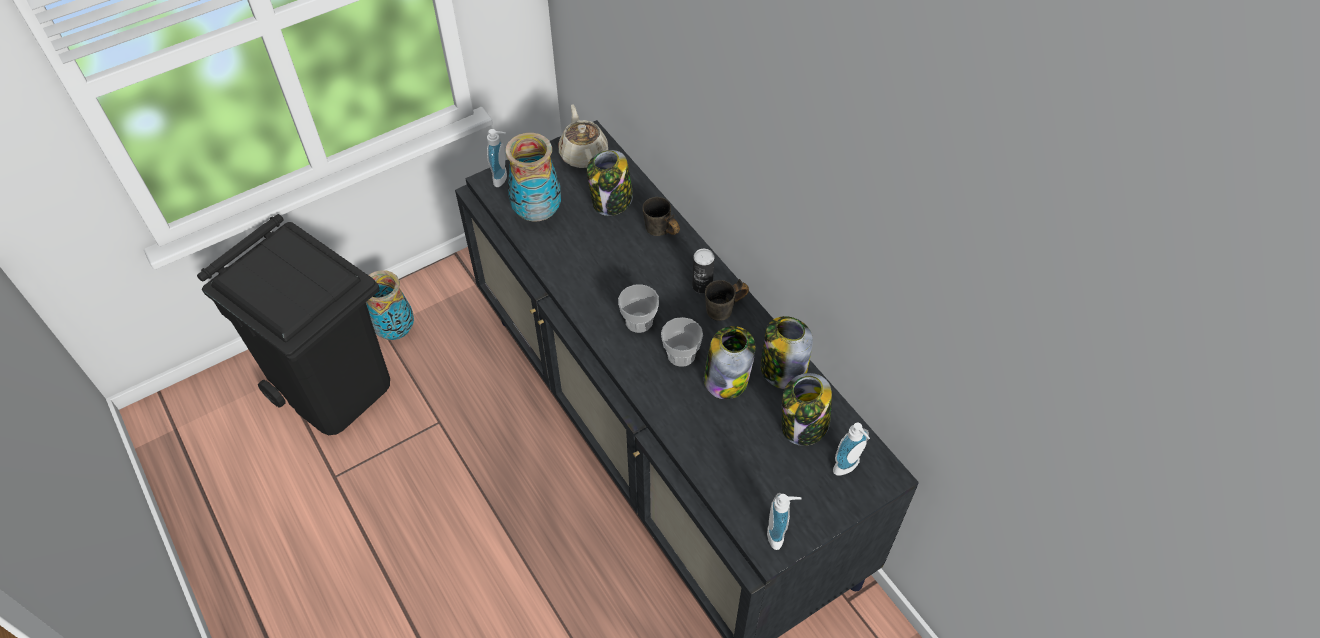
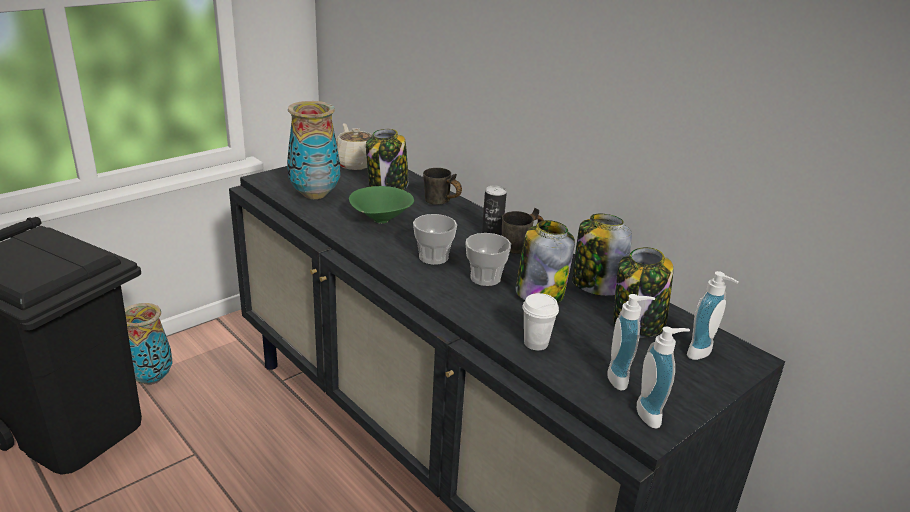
camera: 10 degrees left, 25 degrees down
(503, 178) = (278, 176): soap dispenser -> soap dispenser (622, 378)
(596, 261) = (380, 221): none -> green bowl
(706, 446) = (536, 343): none -> white cup

